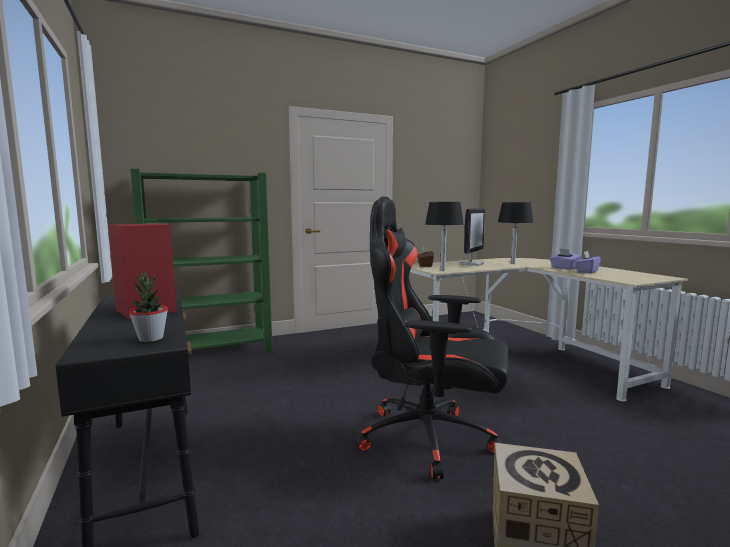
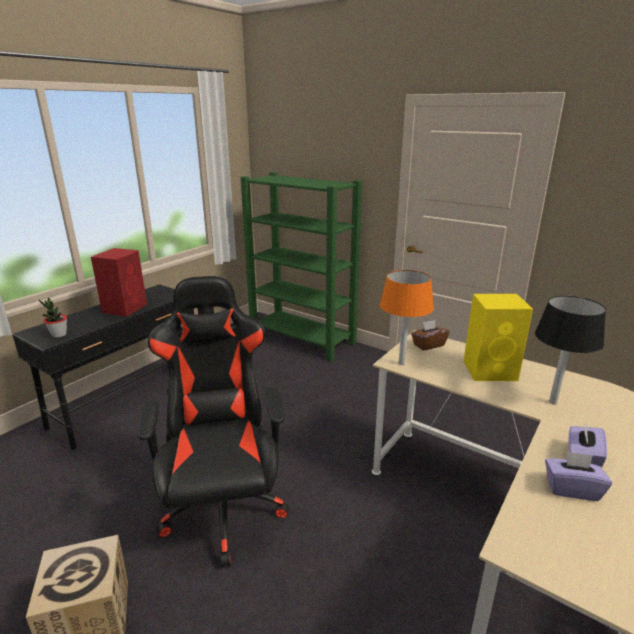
camera: 60 degrees right, 15 degrees up
(443, 270) = (401, 363): black table lamp -> orange table lamp
(471, 264) = (491, 371): monitor -> yellow speaker

